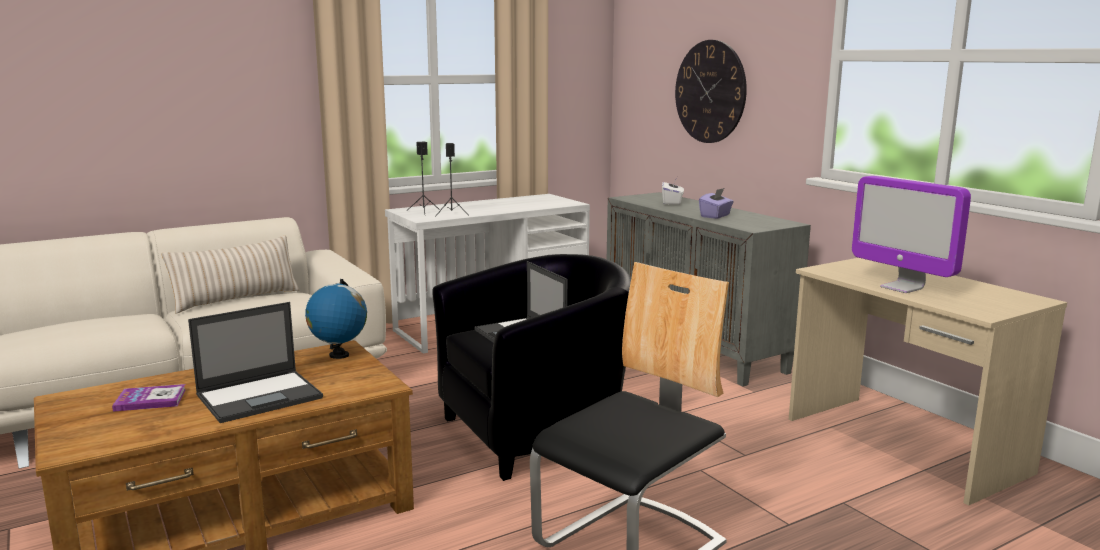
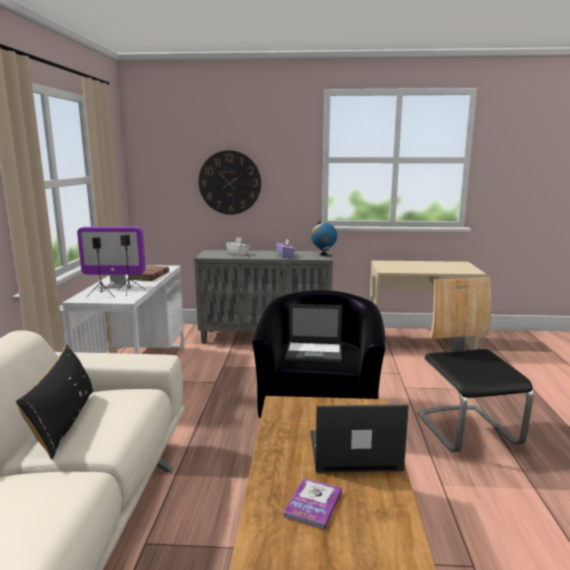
camera: 55 degrees left, 0 degrees up
(236, 299) = (64, 421): beige pillow -> black pillow
(261, 396) = (353, 451): laptop -> laptop turned 90 degrees counterclockwise
(339, 355) = (294, 407): globe -> globe (323, 254)
(521, 206) = (148, 276): none -> brown book
(902, 288) = (428, 269): monitor -> monitor (115, 285)

